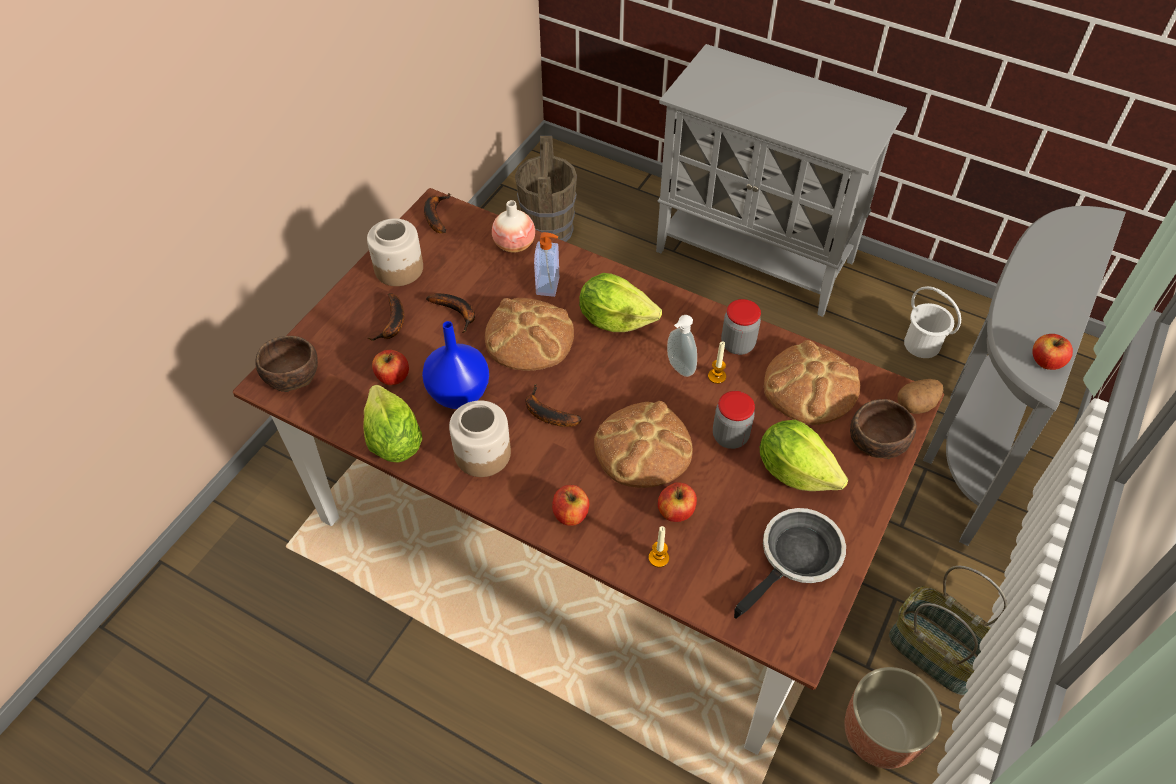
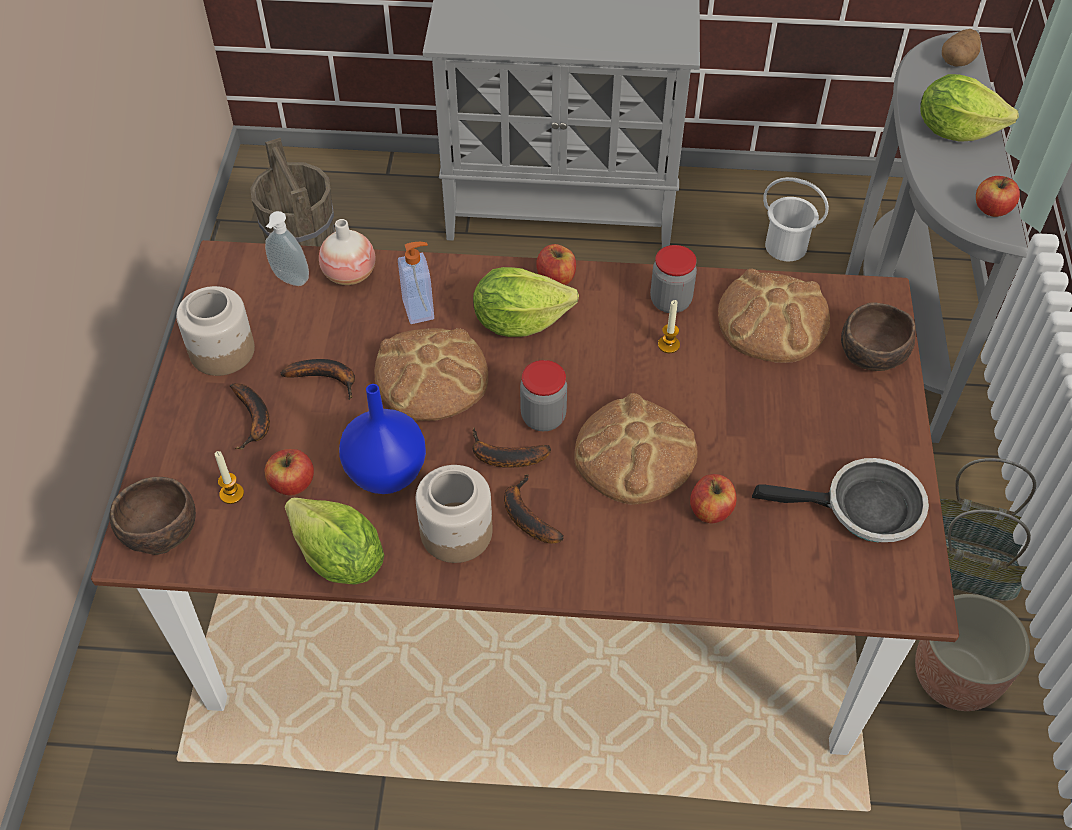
camera: 25 degrees left, 0 degrees up
(435, 215) = (230, 271): banana -> banana (526, 516)
(571, 514) = (598, 560): apple -> apple (556, 278)
(658, 558) = (722, 569): candle -> candle (232, 494)
(678, 368) = (622, 351): soap dispenser -> soap dispenser (289, 280)
(730, 436) = (721, 405): jar -> jar (543, 417)
(795, 471) = (809, 417): lettuce -> lettuce (955, 130)
(797, 558) = (864, 510): frying pan -> frying pan turned 75 degrees clockwise
(916, 404) = (889, 300): potato -> potato (958, 60)

